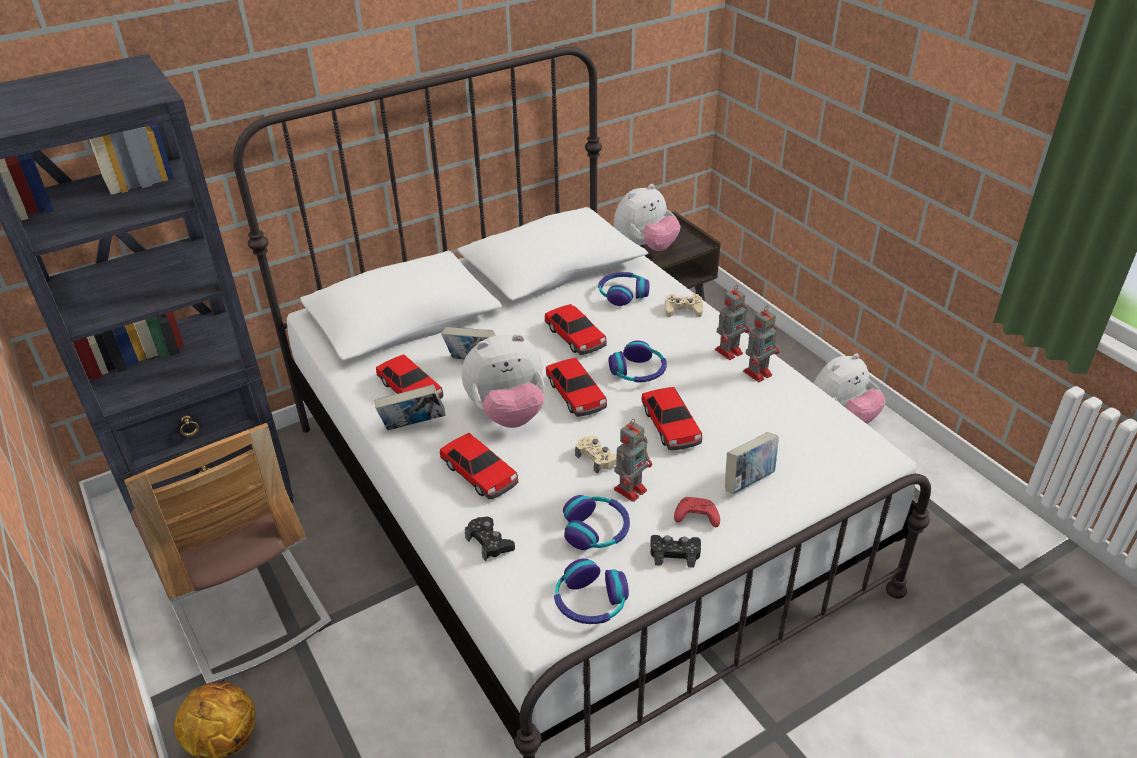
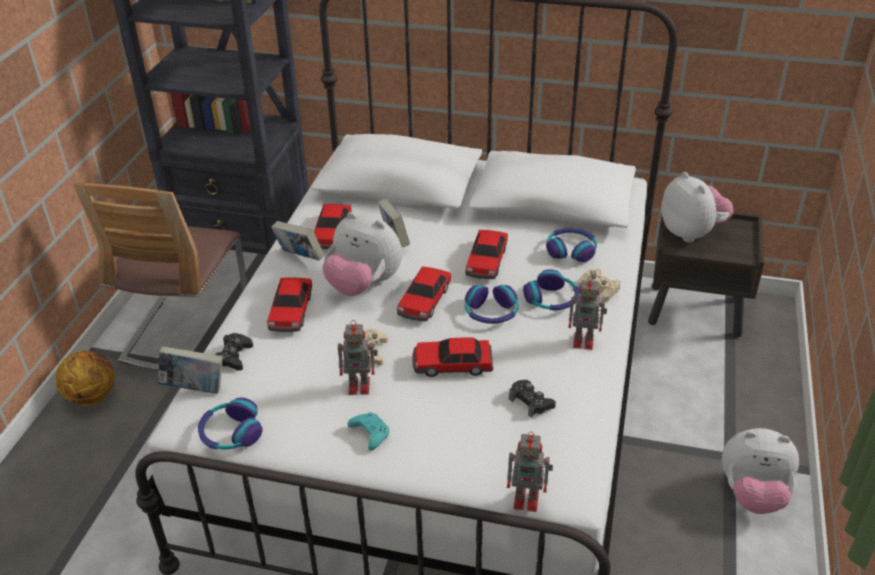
camera: 45 degrees right, 0 degrees up
(596, 530) = (300, 394): headphones -> headphones (552, 299)
(645, 247) = (691, 233): plush toy -> plush toy turned 120 degrees counterclockwise
(671, 426) = (452, 364): toy car -> toy car turned 60 degrees clockwise
(675, 553) = (321, 445): black game controller -> black game controller (531, 402)
(695, 517) = (369, 434): red game controller -> turquoise game controller
(749, 481) = (443, 439): book -> book (194, 388)
(758, 372) = (580, 371): toy robot -> toy robot (528, 499)

